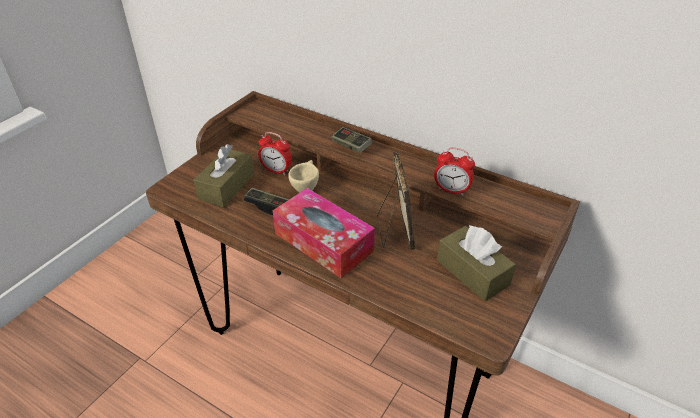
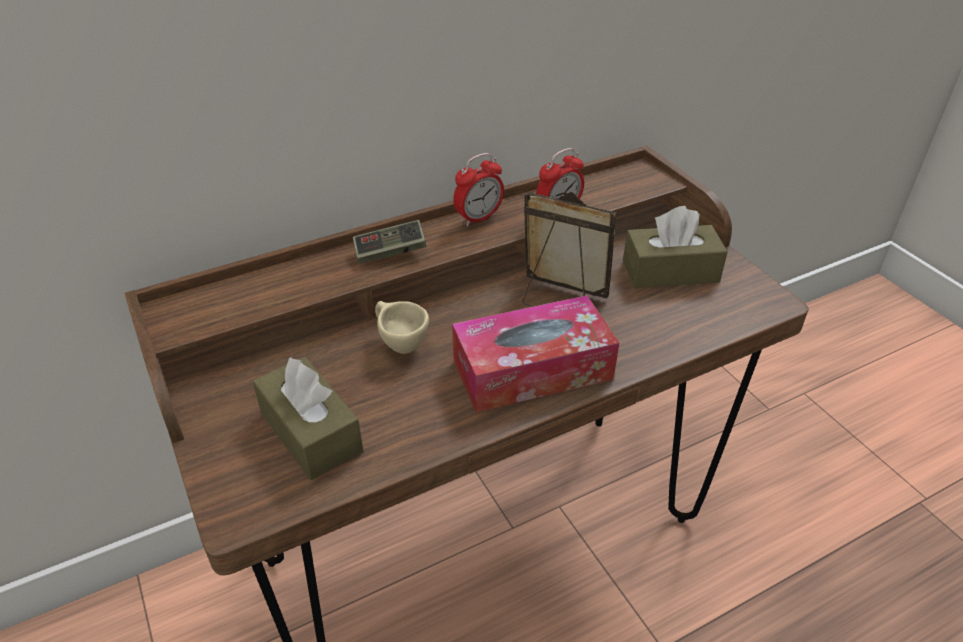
camera: 60 degrees left, 0 degrees up
(269, 207) = (408, 398): game controller -> none
(276, 170) = (327, 360): alarm clock -> alarm clock (478, 218)

